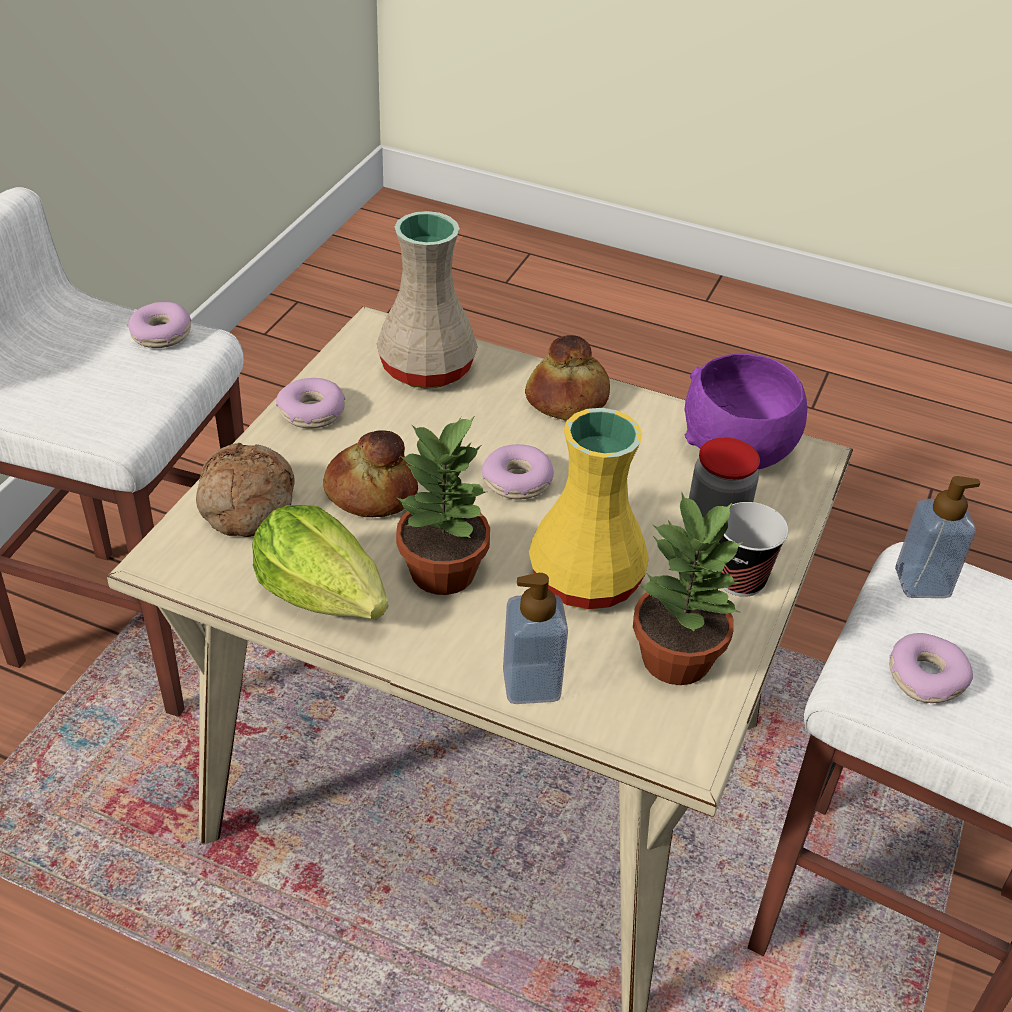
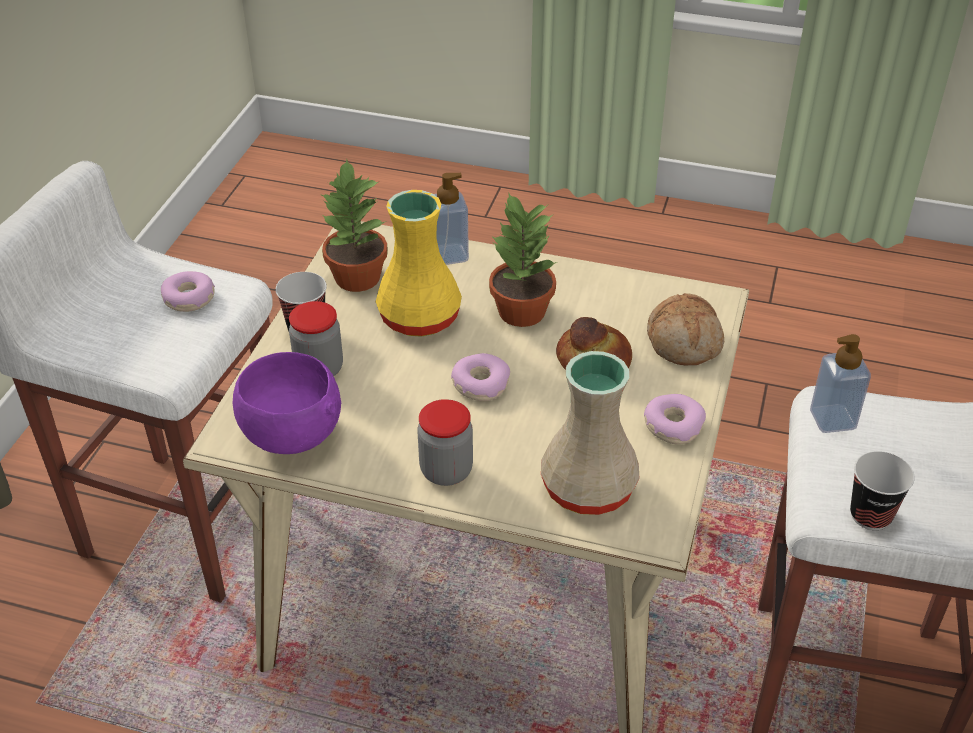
camera: 175 degrees right, 0 degrees up
(161, 334) = (870, 515): donut -> cup
(323, 593) = (598, 289): lettuce -> none
(568, 399) = (446, 471): bread -> jar
(922, 582) = (165, 359): soap dispenser -> soap dispenser (832, 419)

